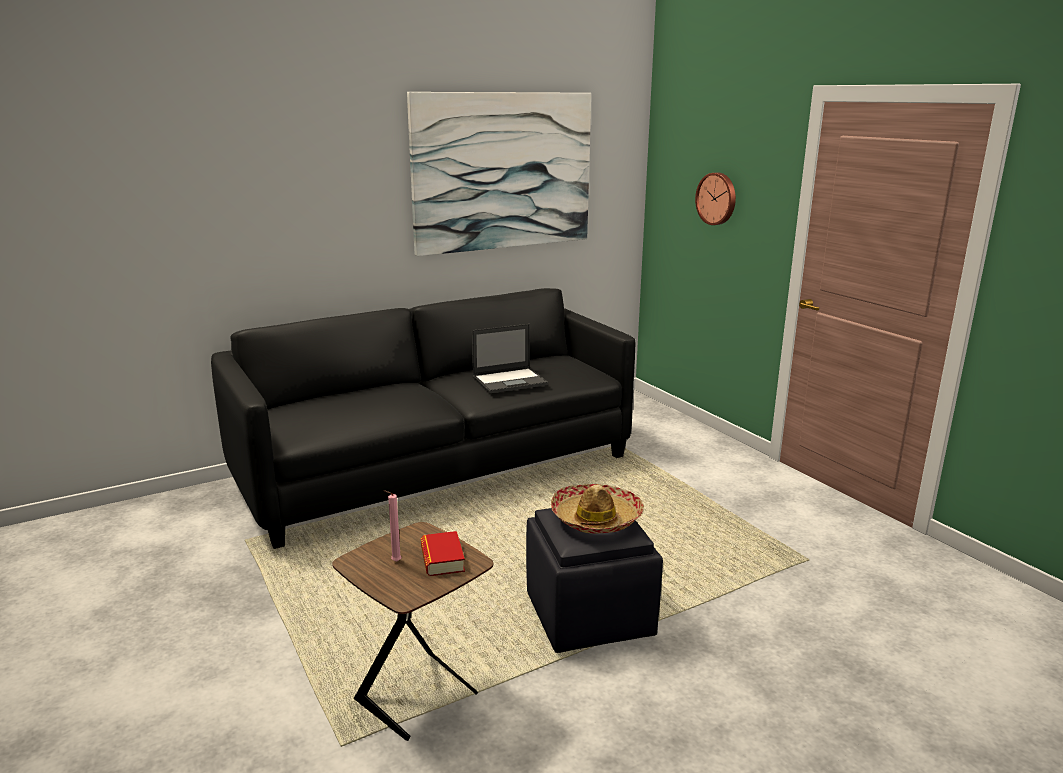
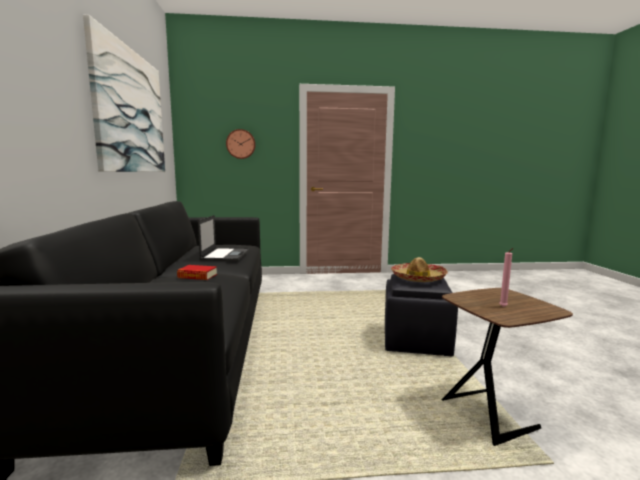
camera: 65 degrees left, 10 degrees down
(442, 559) = (499, 296): book -> book (197, 276)

